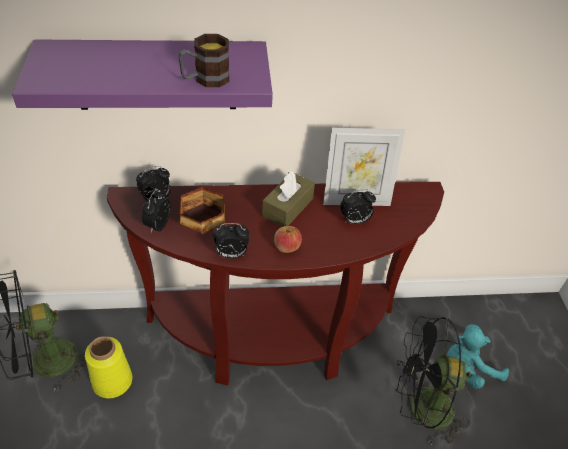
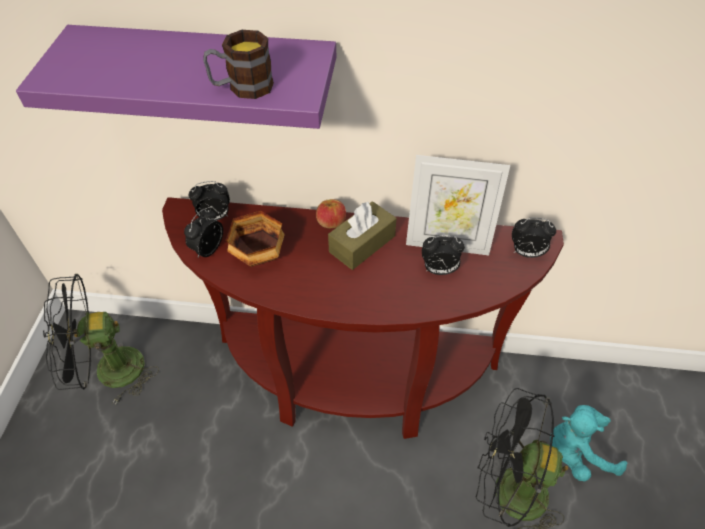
camera: 15 degrees right, 5 degrees up
(112, 380) = (173, 401): yellow vase -> none
(231, 255) = (280, 295): alarm clock -> alarm clock (526, 253)
(286, 247) = (348, 293): apple -> apple (331, 222)

